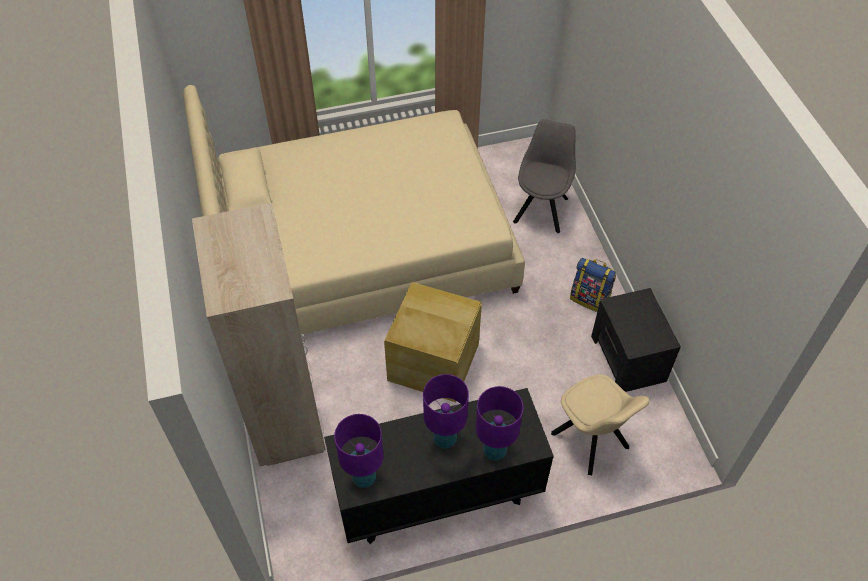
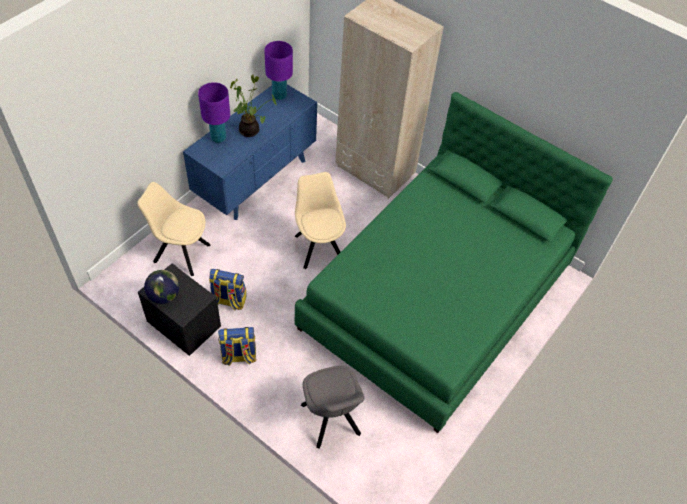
camera: 140 degrees right, 0 degrees up
(362, 248) = (437, 297): beige bed -> green bed
(433, 360) = (318, 247): beige storage box -> beige chair
(437, 496) = (255, 178): black dresser -> blue dresser
(444, 439) = (251, 130): purple table lamp -> potted plant
(568, 356) = (229, 300): none -> backpack
(654, 327) = (164, 296): none -> globe

